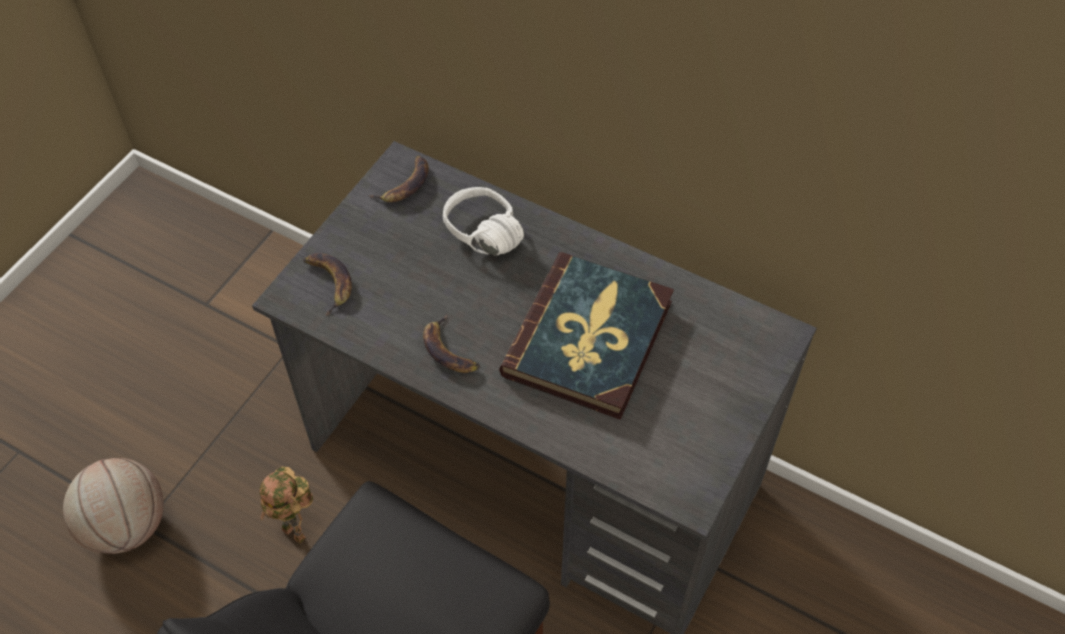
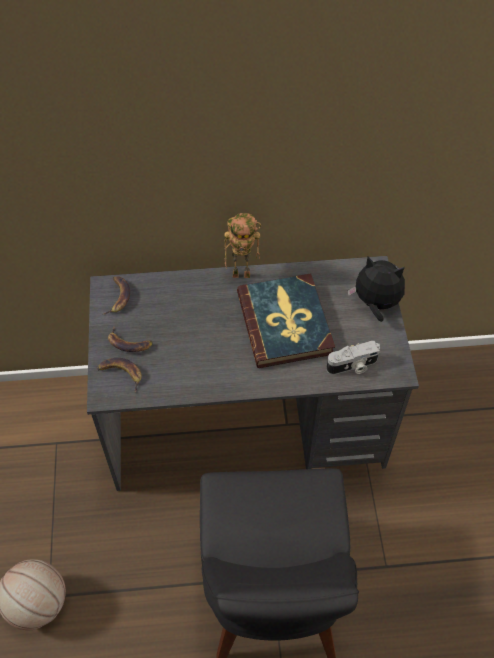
camera: 35 degrees left, 0 degrees up
(297, 532) = (144, 540): toy robot -> toy robot (242, 273)
(450, 350) = (219, 371): banana -> banana (129, 343)
(474, 240) = (183, 306): white headphones -> none
(632, 451) = (352, 366): none -> camera
(740, 385) = (375, 304): none -> plush toy

